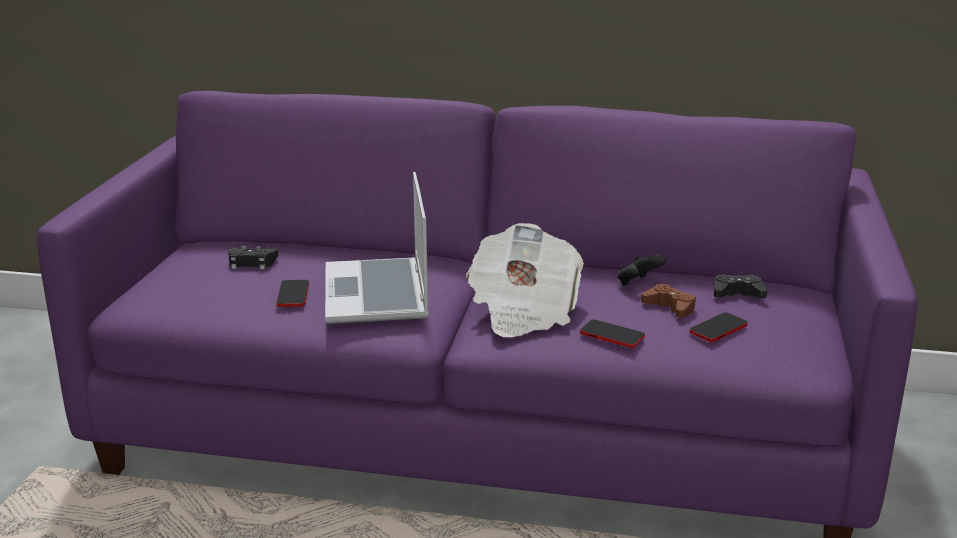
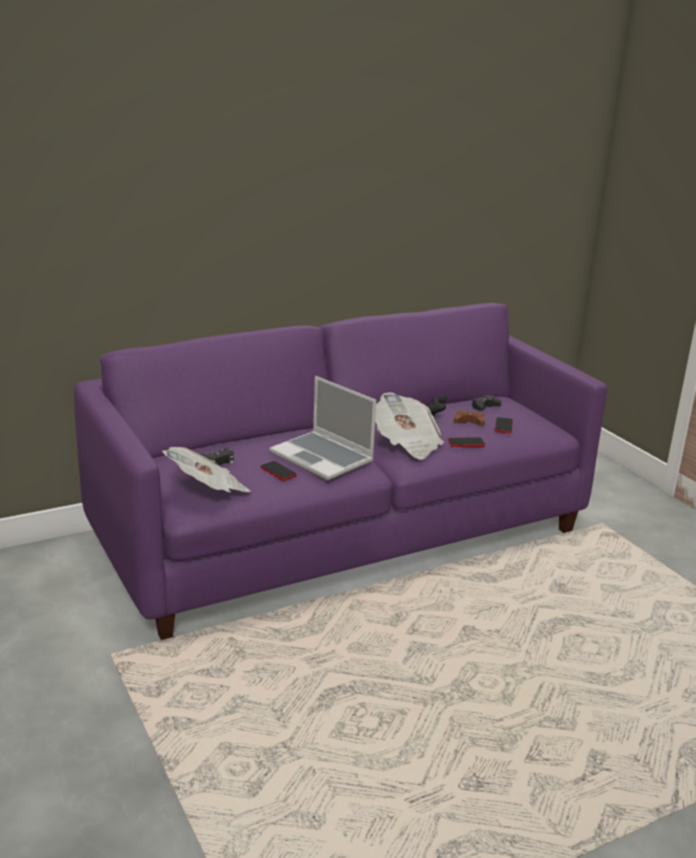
camera: 40 degrees left, 0 degrees up
(178, 291) = (208, 490): none -> newspaper

